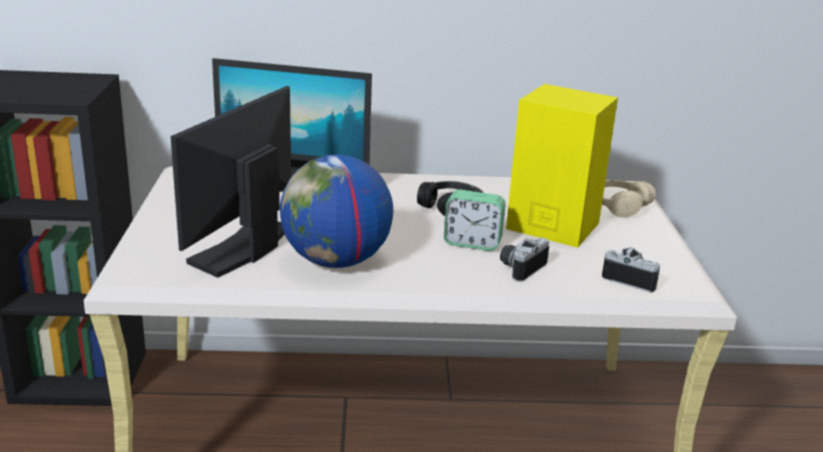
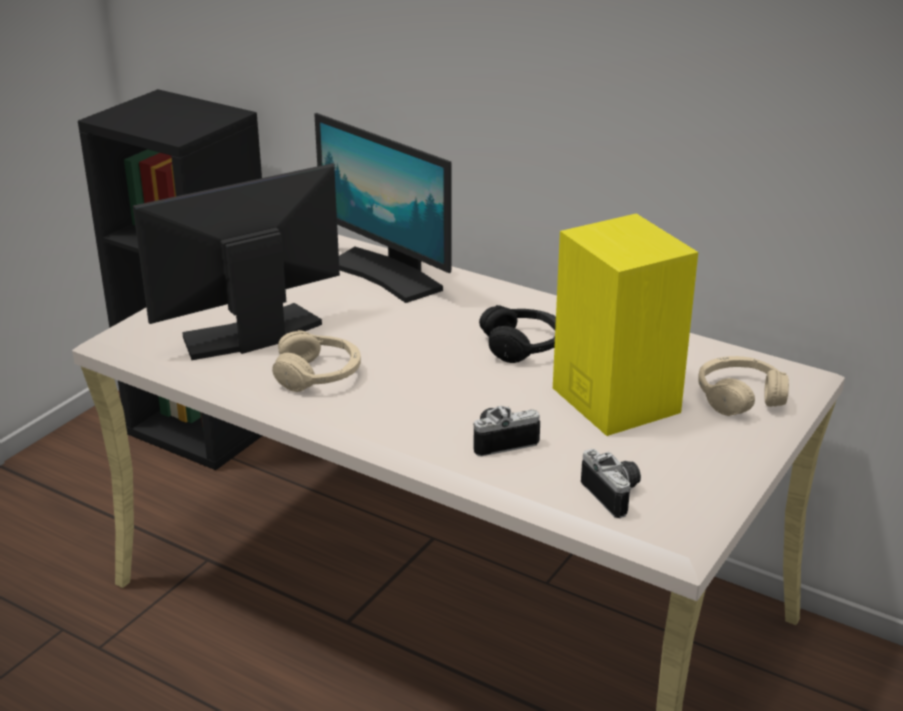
camera: 35 degrees right, 5 degrees up
(336, 261) = (318, 375): globe -> beige headphones
(472, 243) = (489, 394): alarm clock -> none

